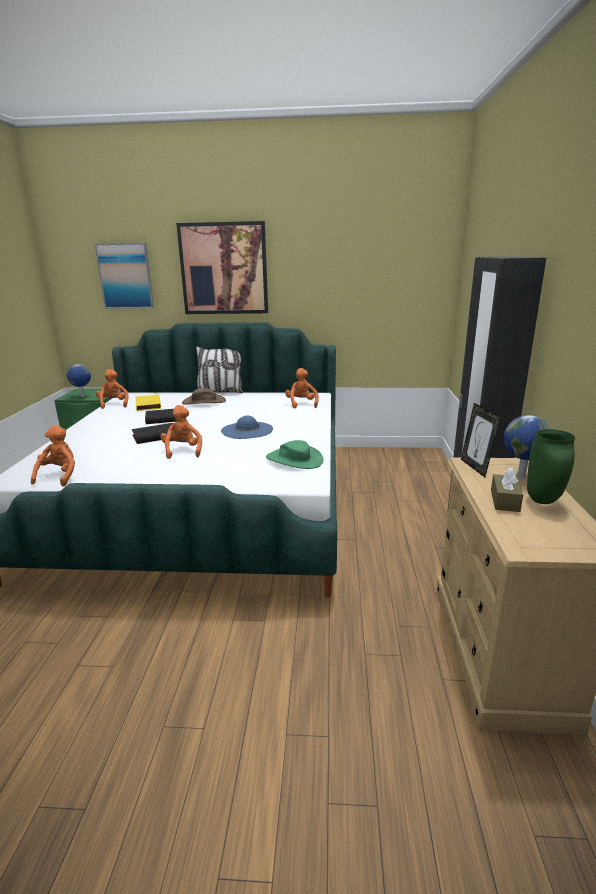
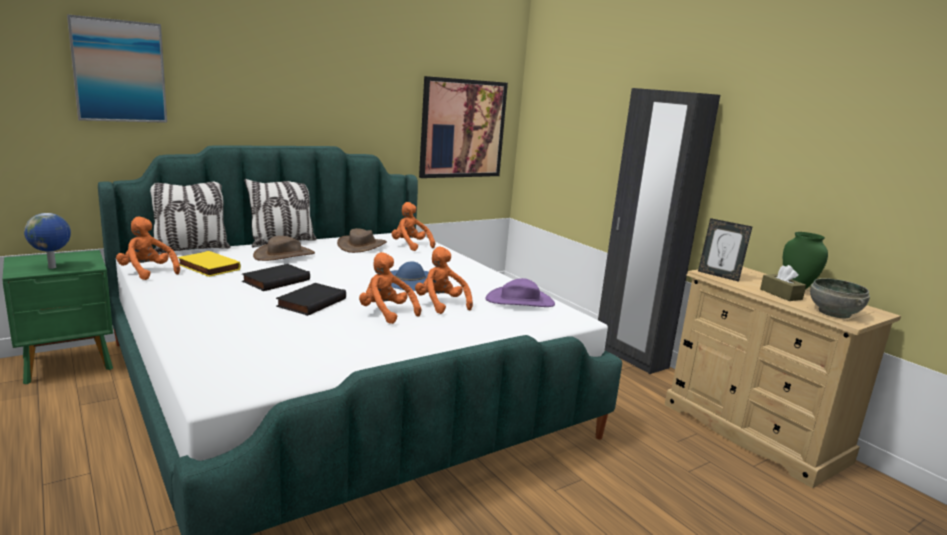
camera: 40 degrees left, 5 degrees down
(59, 476) = (287, 372): orange plush toy -> orange plush toy (441, 304)
(161, 392) = (191, 249): none -> pillow
(224, 269) = (277, 73): picture -> picture (462, 129)
(267, 400) = (362, 246): none -> brown hat
(294, 459) = (520, 301): green hat -> purple hat
(520, 476) = (753, 277): globe -> none
(526, 535) = (834, 313): none -> grey bowl

